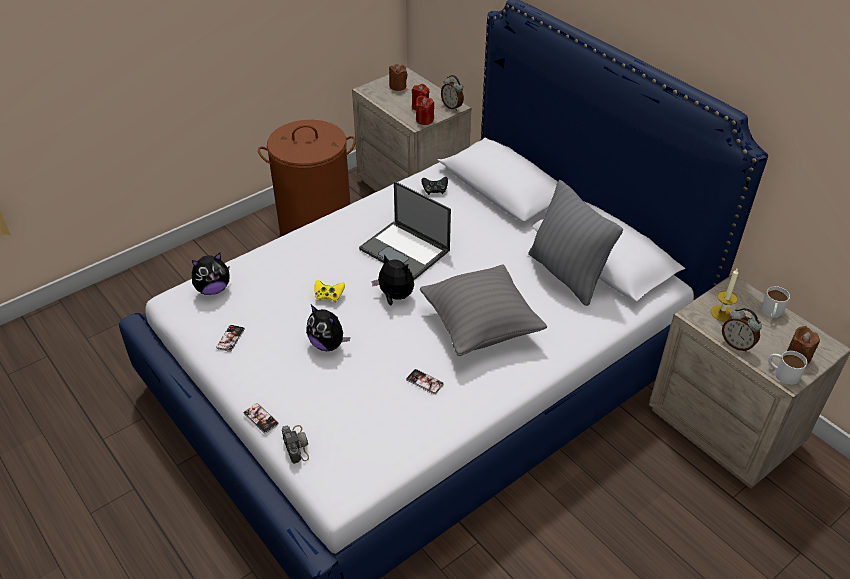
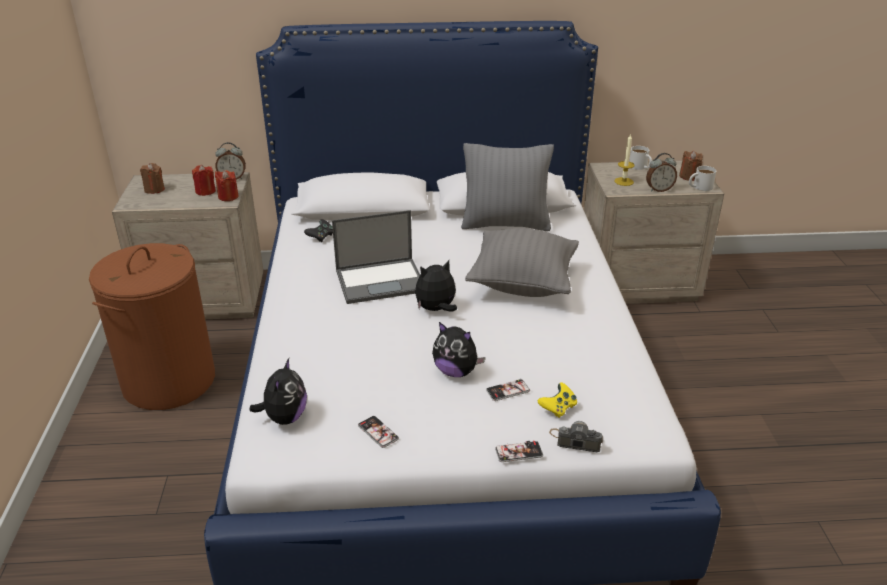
camera: 55 degrees left, 10 degrees down
(328, 344) = (456, 371): plush toy -> plush toy turned 45 degrees clockwise
(329, 296) = (392, 344): yellow game controller -> yellow game controller (558, 408)
(424, 382) = (560, 336): phone -> phone (508, 391)

